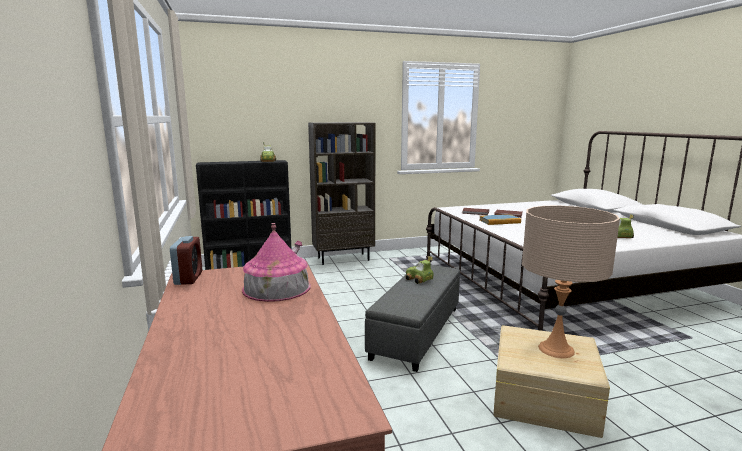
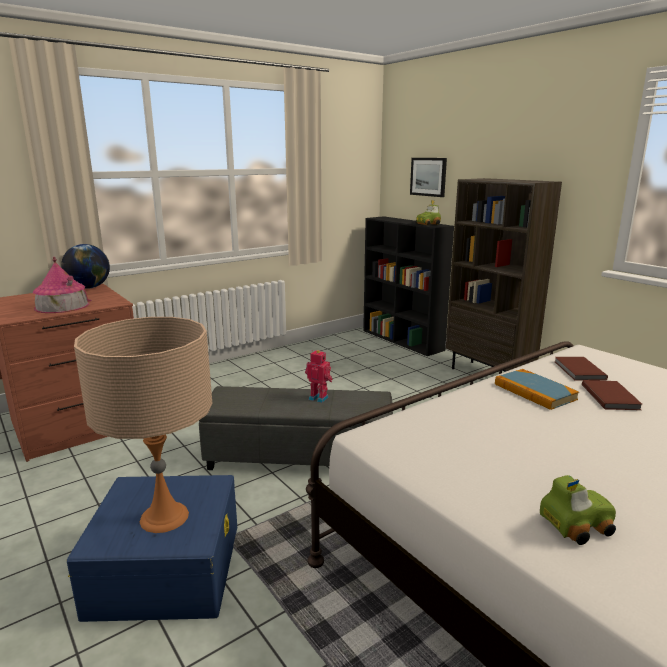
camera: 70 degrees right, 5 degrees up
(188, 278) = (89, 288): alarm clock -> globe
(248, 123) = (428, 176): none -> picture
(418, 280) = (319, 398): toy car -> toy robot
(542, 397) = (167, 567): beige storage box -> blue storage box

